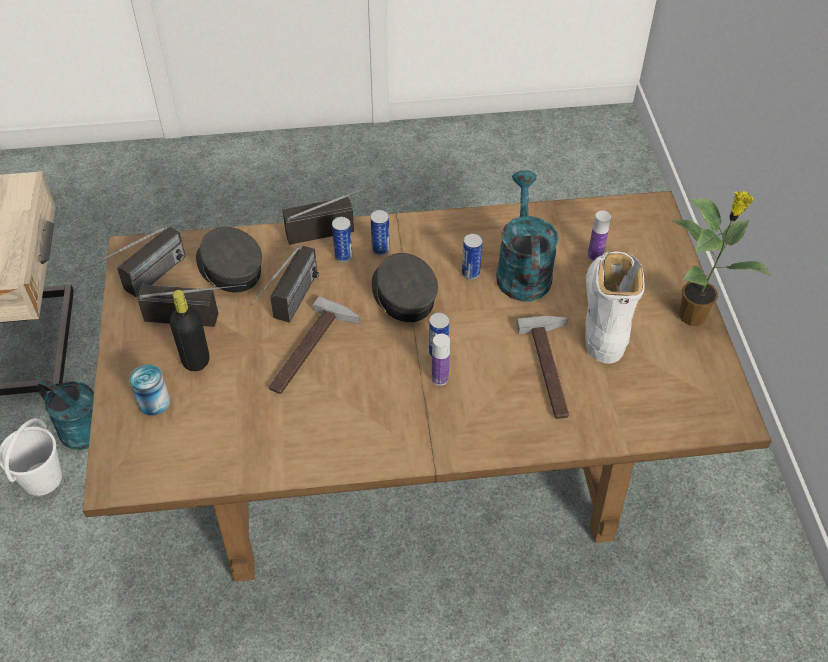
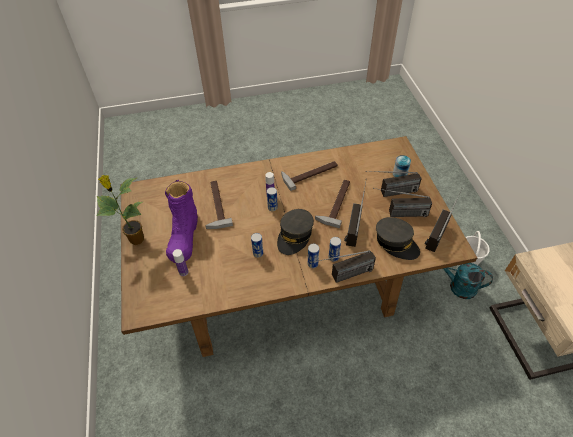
camera: 175 degrees right, 0 degrees up
(196, 360) = (390, 193): black bottle -> radio
(347, 425) = (310, 173): none -> hammer
(403, 296) = (295, 236): grey cap -> grey cap turned 60 degrees clockwise
(522, 269) = (228, 258): turquoise watering can -> none
(606, 314) = (184, 236): white boot -> purple boot

